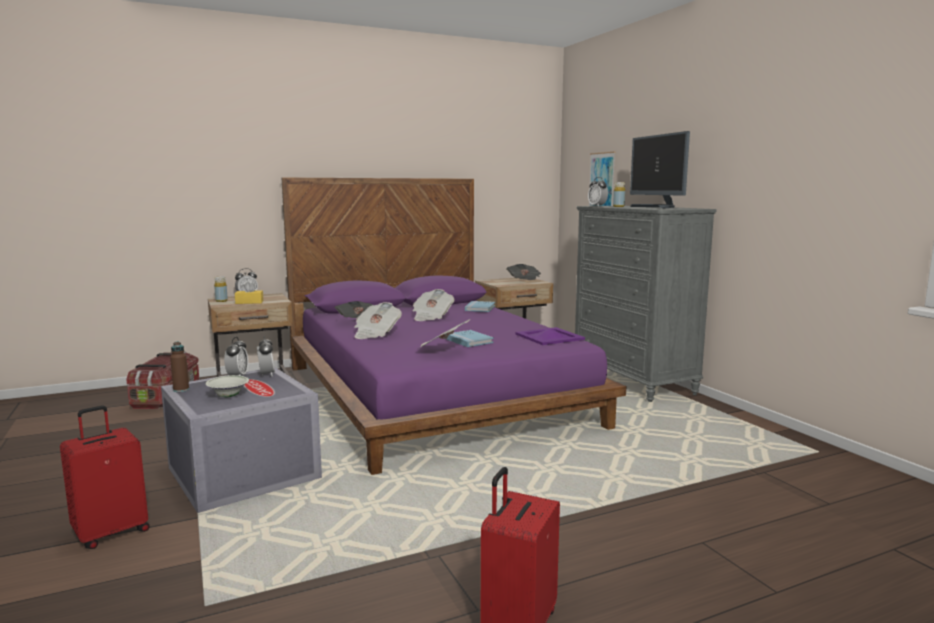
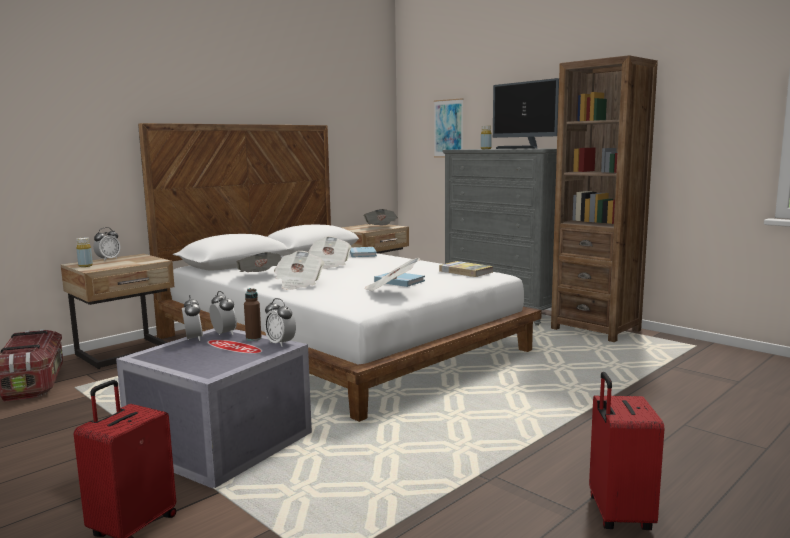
camera: 20 degrees left, 0 degrees up
(181, 390) = (148, 359): brown bottle -> brown bottle (253, 339)
(228, 396) = (214, 358): white bowl -> none
(249, 302) = (123, 264): yellow tissue box -> none
(434, 394) = (340, 343): purple bed -> white bed
(549, 336) = (465, 271): purple tray -> book
(597, 206) = (464, 149): alarm clock -> alarm clock (280, 343)
(713, 415) = (595, 329): none -> brown bookcase

